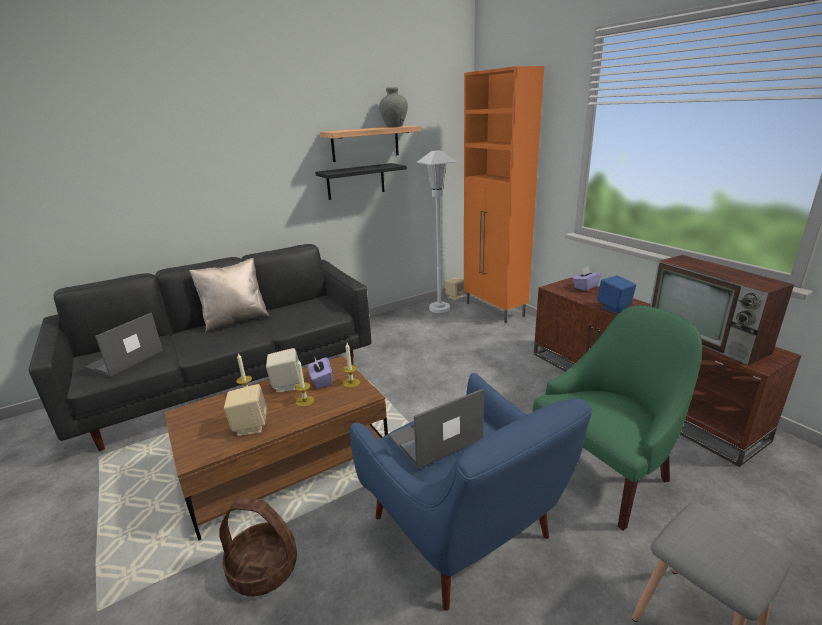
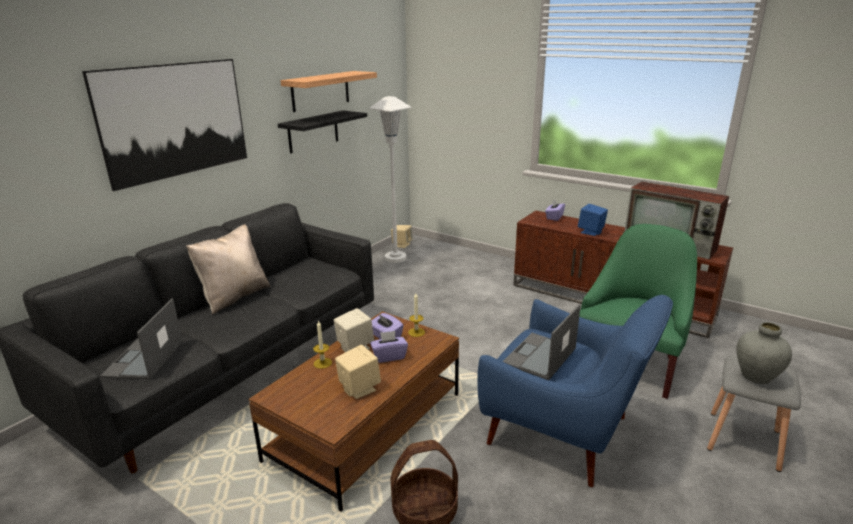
camera: 25 degrees left, 0 degrees up
(207, 163) = (175, 120): none -> picture
(305, 401) = (389, 356): candle -> purple tissue box
(394, 126) = (349, 73): grey vase -> grey vase (756, 377)
(494, 310) = (449, 252): orange cabinet -> none

